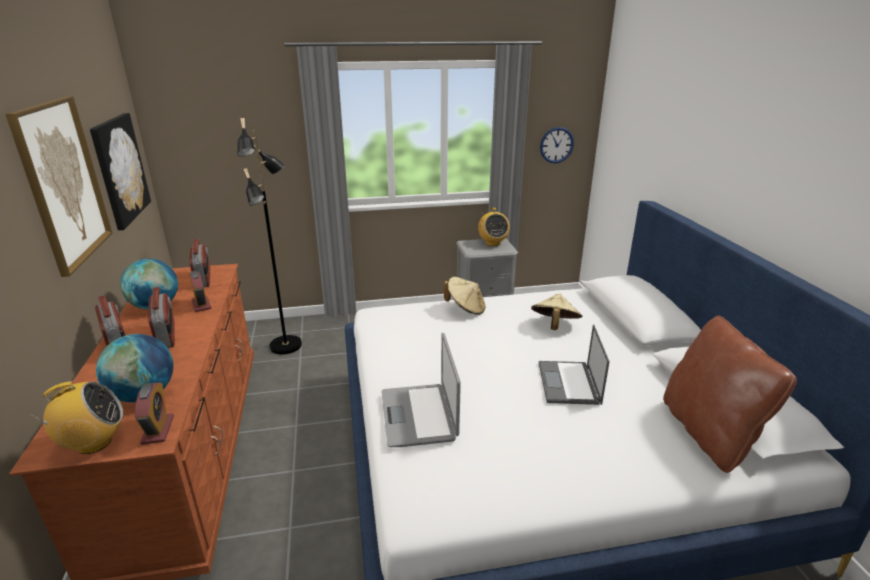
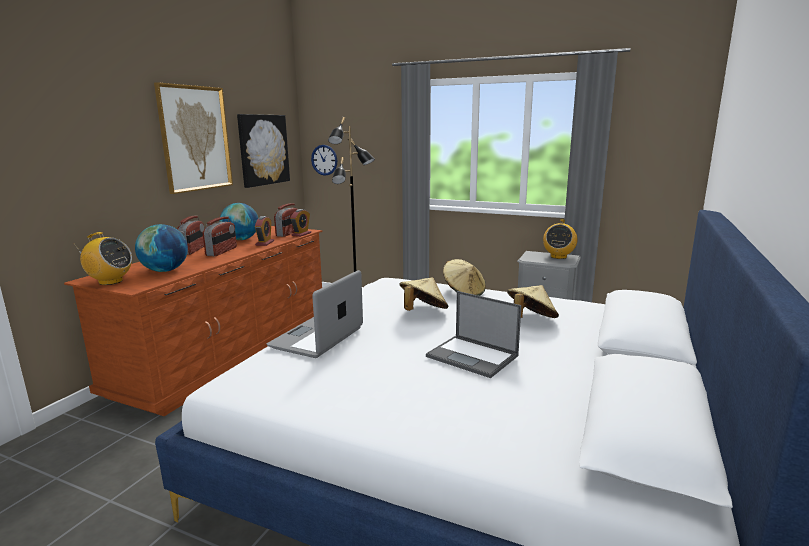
camera: 35 degrees right, 10 degrees down
(158, 430) = (143, 284): alarm clock -> alarm clock (301, 234)
(469, 346) = (423, 312): none -> beige hat
(556, 145) = (653, 162): wall clock -> wall clock (324, 160)
(569, 383) = (473, 356): laptop -> laptop turned 90 degrees counterclockwise
(708, 433) = (568, 437): brown pillow -> none

